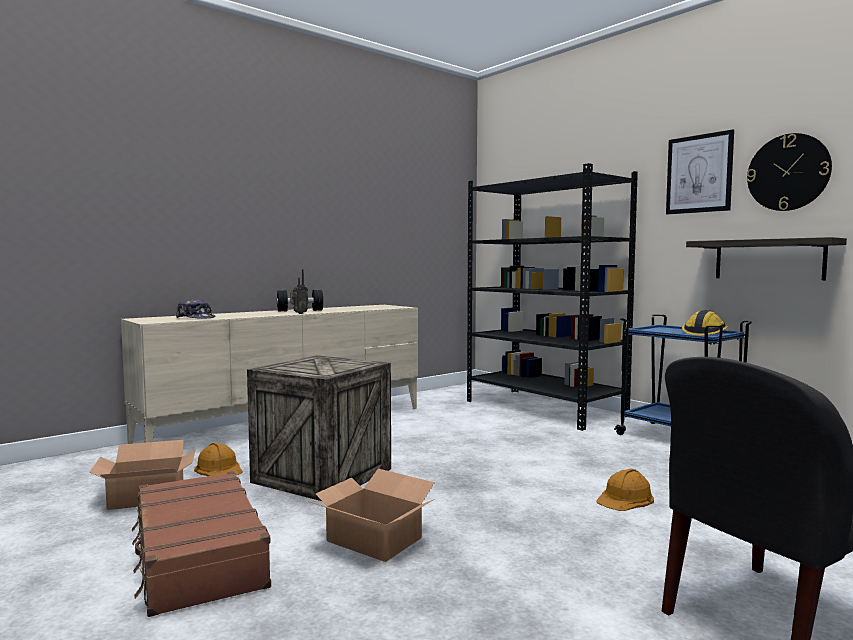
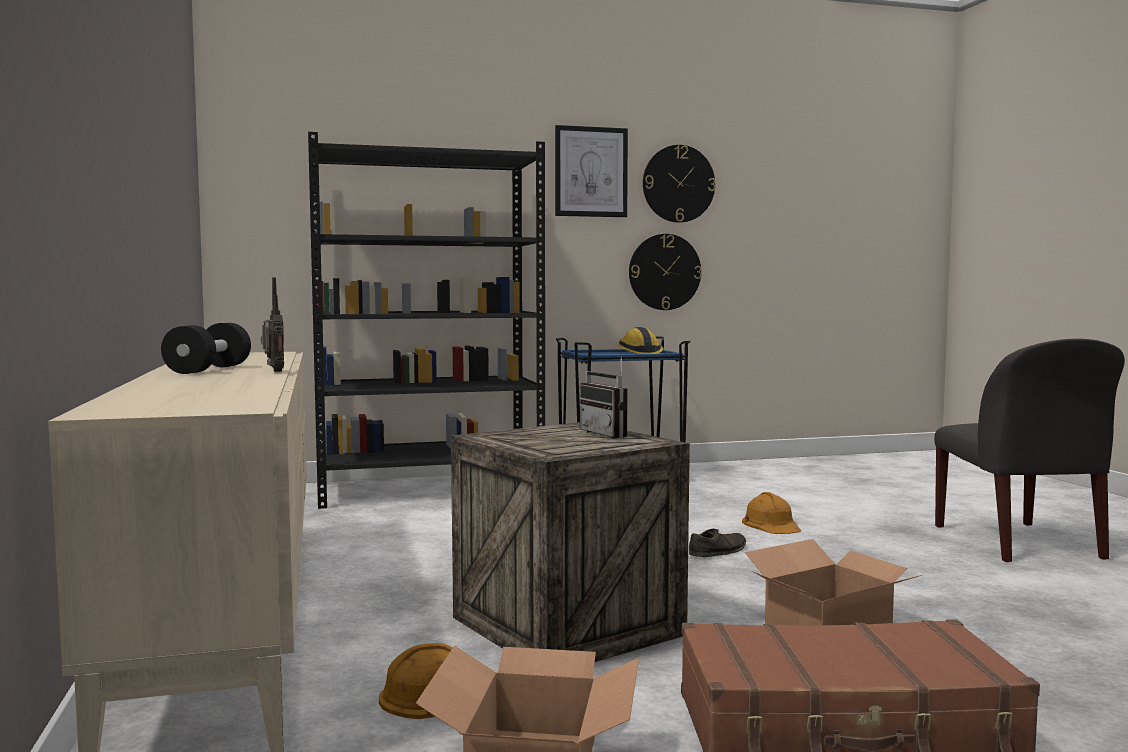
camera: 65 degrees left, 0 degrees up
(196, 318) = (216, 395): cap -> none
(343, 368) = (610, 434): none -> radio
(515, 490) = (718, 551): none -> brown shoe
(768, 259) = (664, 272): shelf -> wall clock

